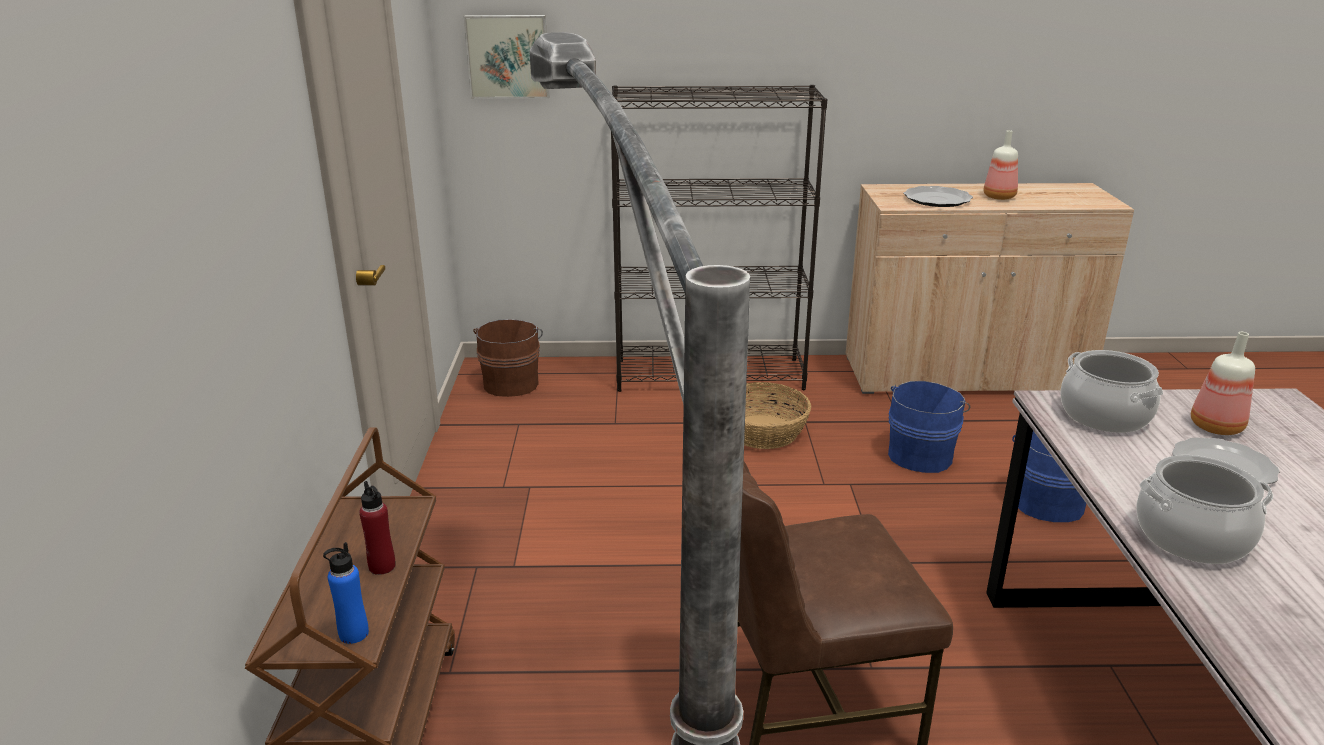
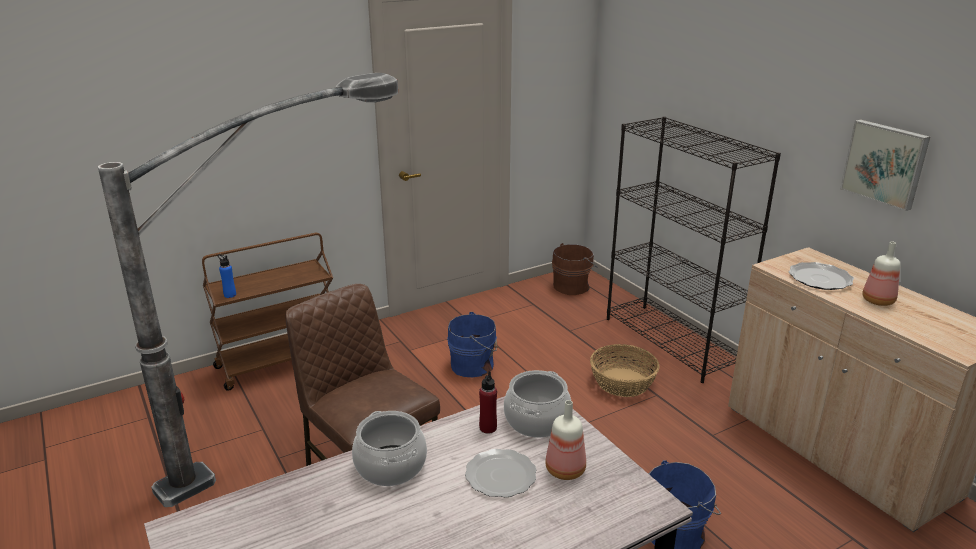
camera: 60 degrees right, 0 degrees up
(382, 566) = (274, 285): red bottle -> red bottle (488, 428)
(508, 56) = (623, 83): picture -> picture (885, 163)
(921, 454) = (673, 455): blue bucket -> blue bucket (474, 365)

